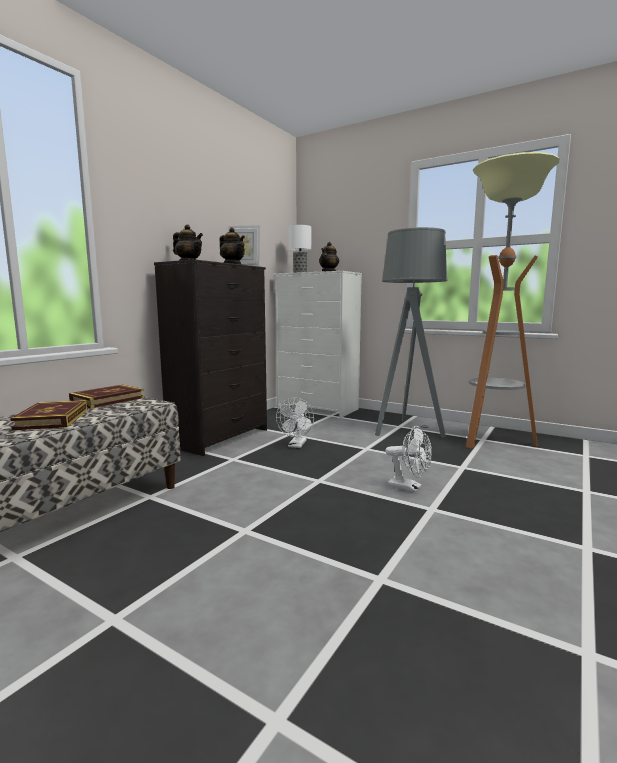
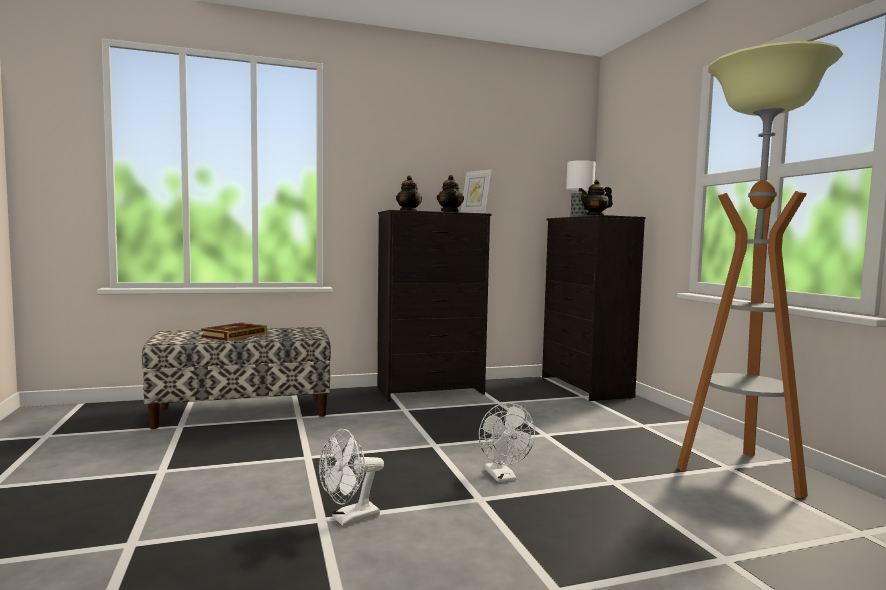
camera: 40 degrees right, 5 degrees down
(107, 400) = (296, 329): book -> none
(296, 445) = (481, 413): white fan -> white fan (349, 519)
(317, 408) = (585, 387): white dresser -> black dresser
(407, 431) = (641, 432): grey floor lamp -> none

